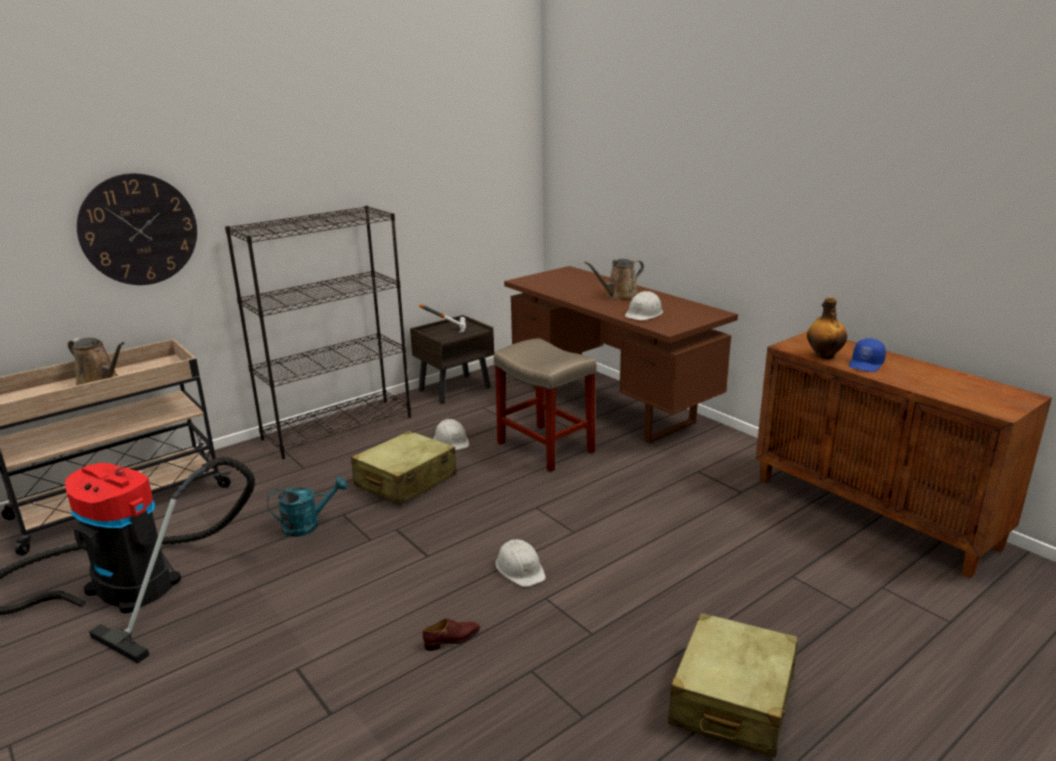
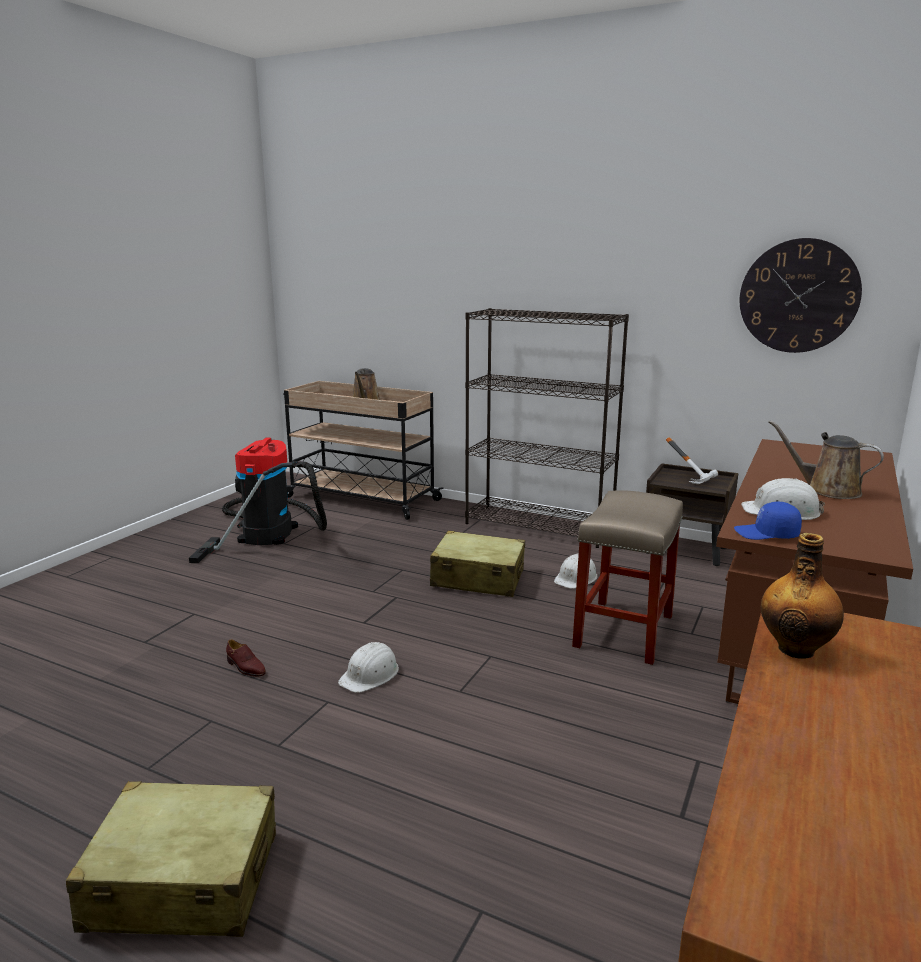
camera: 65 degrees right, 5 degrees down
(139, 230) = (432, 299): wall clock -> wall clock (798, 296)
(308, 525) = (376, 562): turquoise watering can -> none
(866, 364) = (811, 696): blue cap -> blue cap (766, 534)

